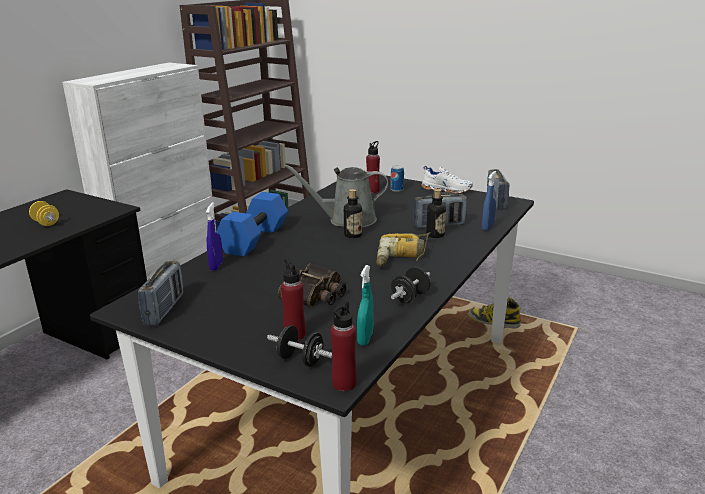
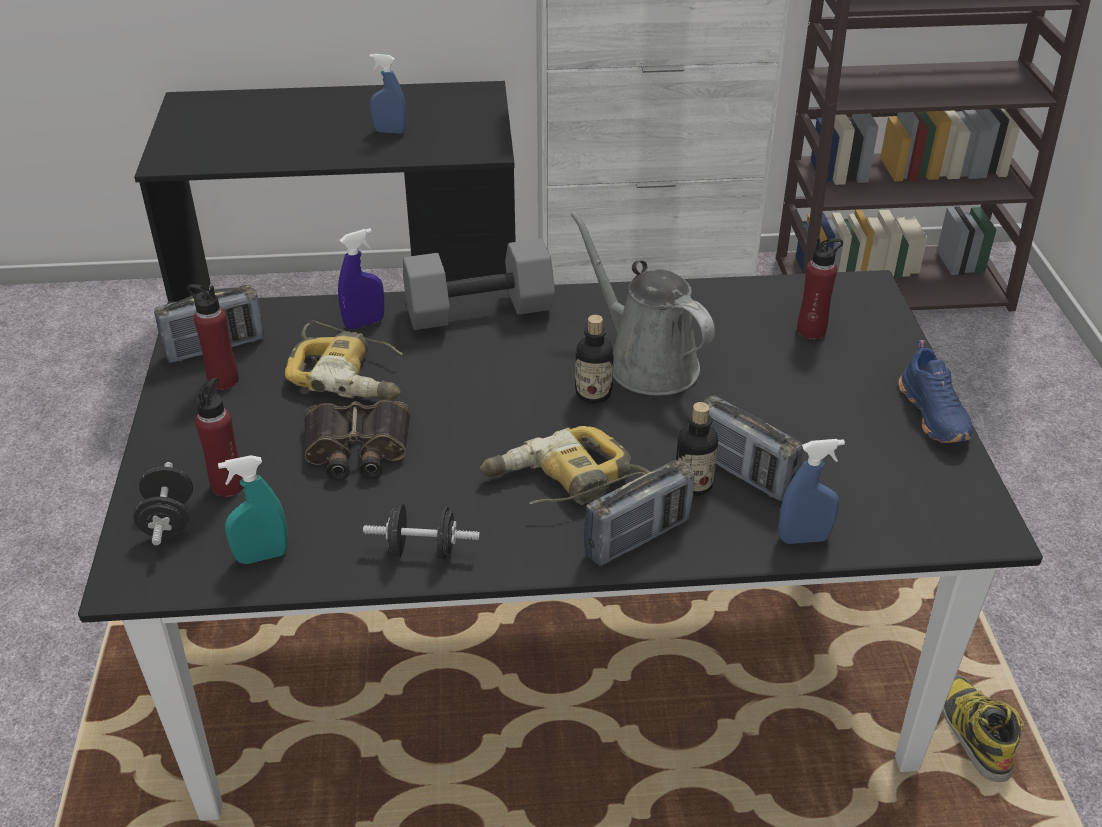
camera: 55 degrees right, 15 degrees up
(46, 223) = (390, 131): yellow dumbbell -> blue spray bottle
(253, 238) = (480, 309): blue dumbbell -> grey dumbbell
(253, 280) = (350, 374): none -> power drill
(344, 383) = (135, 586): red bottle -> red bottle (223, 380)
(397, 189) = (852, 355): can -> none
(446, 189) = (935, 414): white shoe -> blue shoe
(496, 202) = (955, 505): radio -> radio (637, 537)

